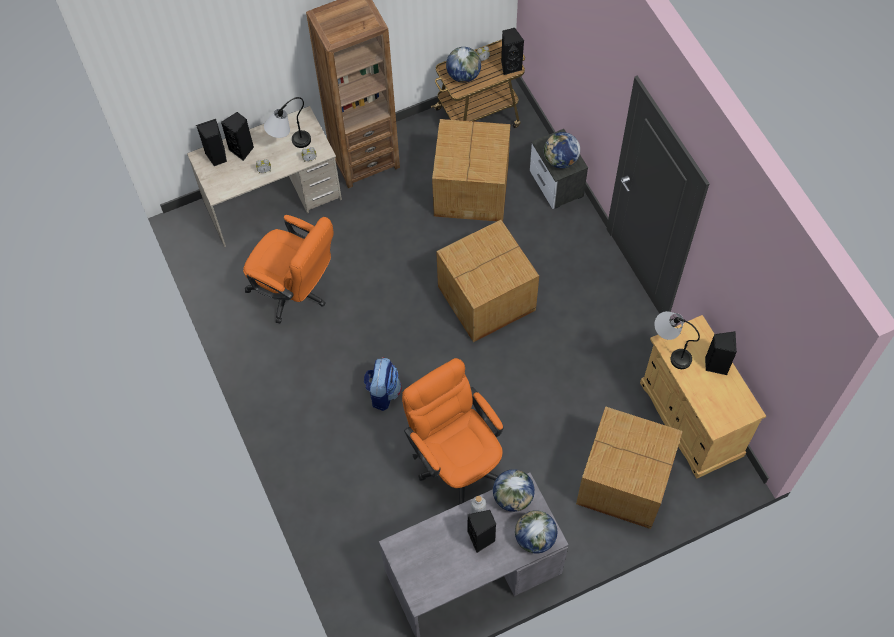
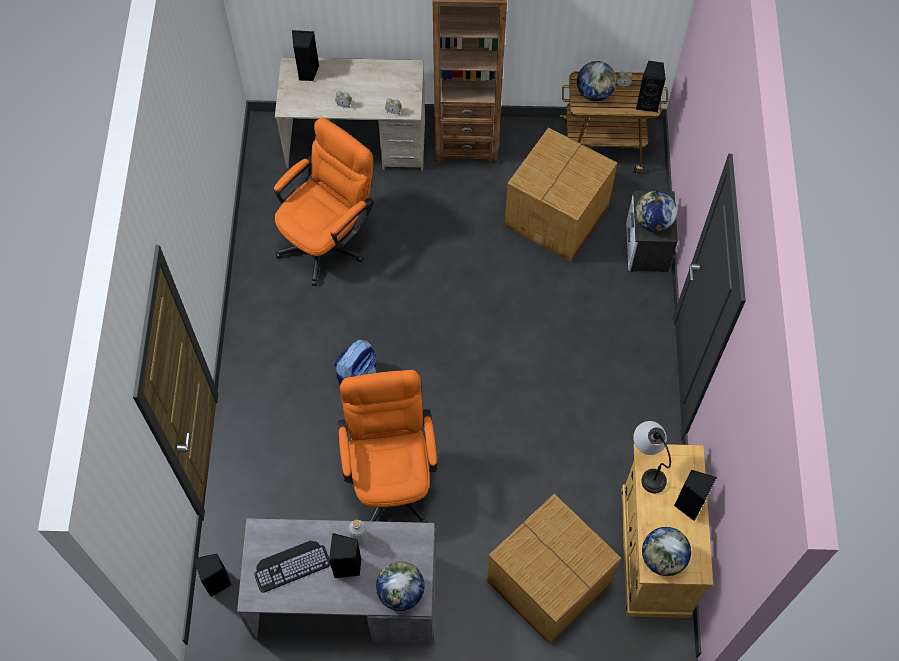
camera: 25 degrees right, 0 degrees up
(242, 150) = (334, 76): black speaker -> black speaker (218, 582)
(289, 145) = (381, 90): table lamp -> none
(295, 291) = (328, 240): orange office chair -> orange office chair turned 105 degrees counterclockwise
(436, 559) = (291, 564): none -> keyboard
(488, 298) = (512, 331): cardboard box -> none
(513, 497) = (402, 540): globe -> globe (663, 558)

